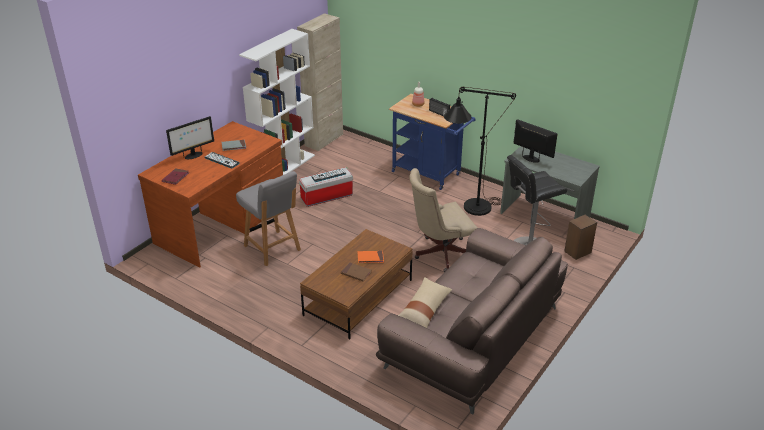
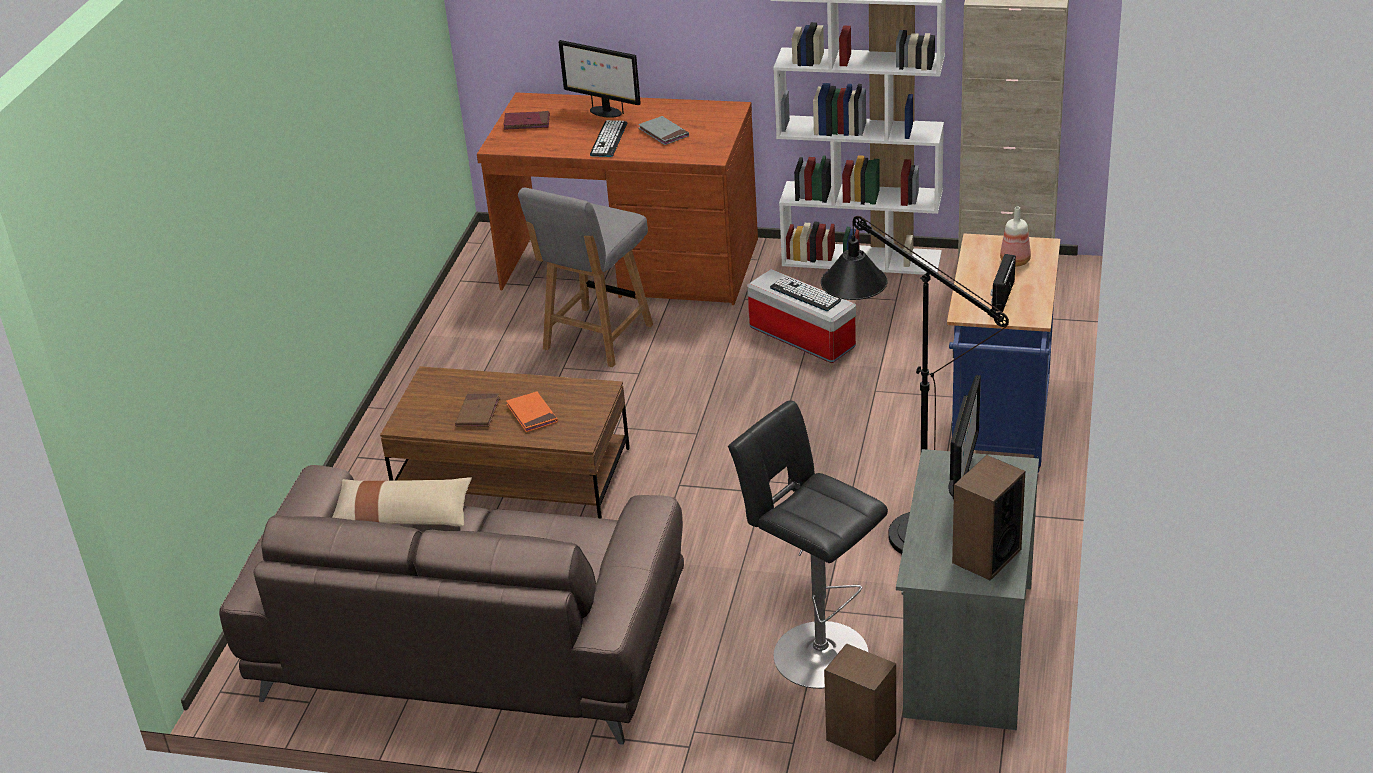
camera: 70 degrees right, 0 degrees up
(440, 254) = (711, 531): beige office chair -> none
(573, 165) = (986, 556): none -> speaker

